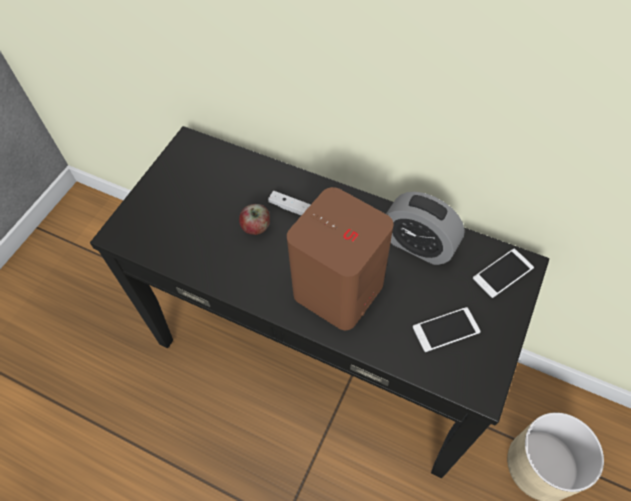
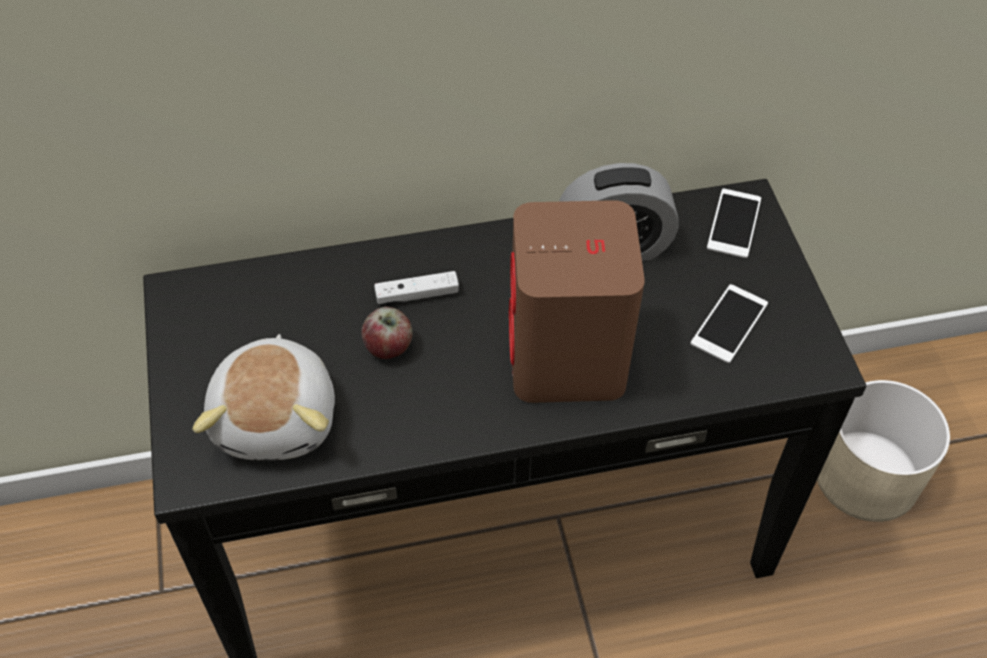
camera: 40 degrees left, 5 degrees down
(177, 230) = (278, 417): none -> plush toy

